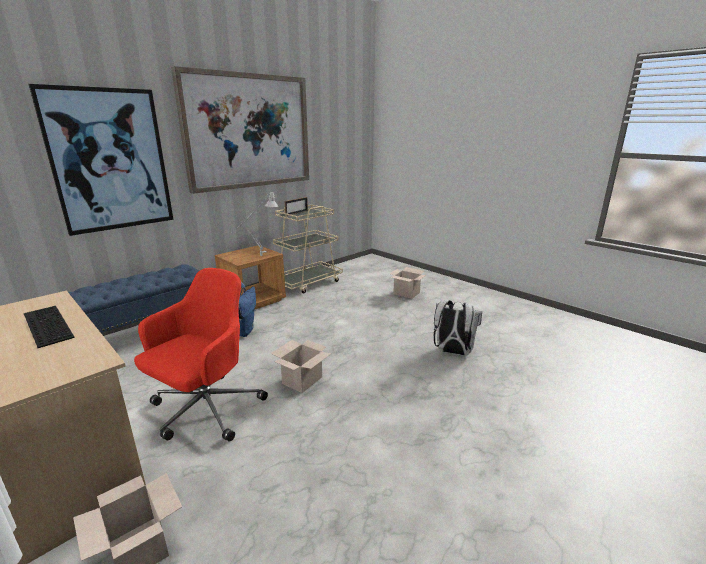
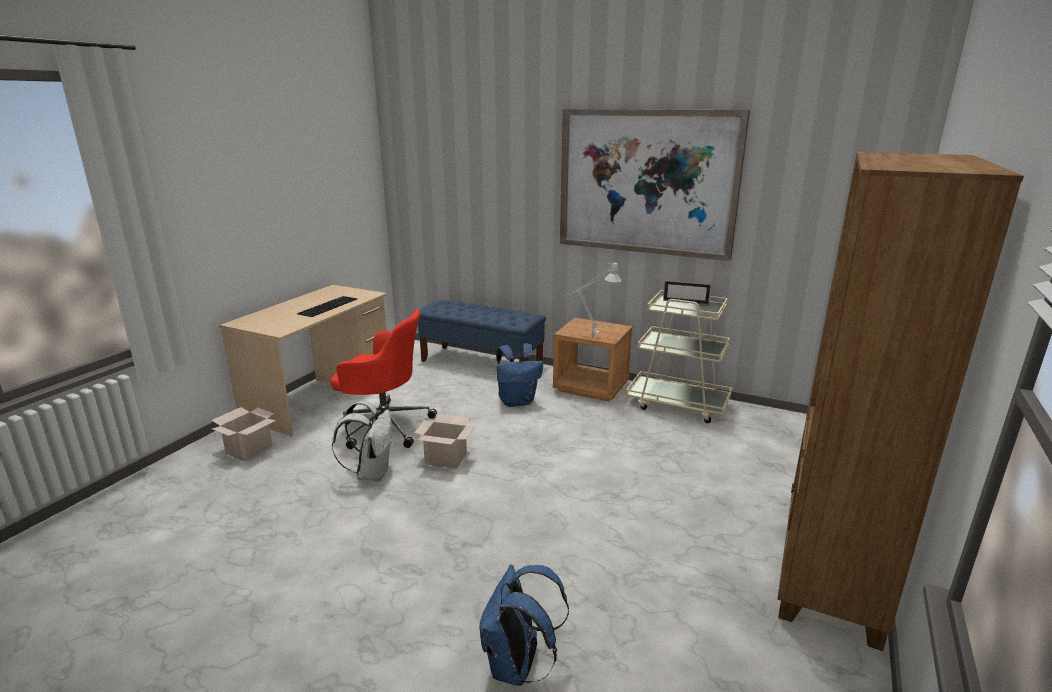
camera: 70 degrees right, 0 degrees up
(110, 161) = (499, 198): picture -> none
(405, 293) = (734, 488): cardboard box -> none
(452, 352) = (570, 559): white backpack -> white backpack (371, 473)
(476, 294) = (828, 572): none -> brown bookcase
(542, 388) = (517, 667): none -> blue backpack

